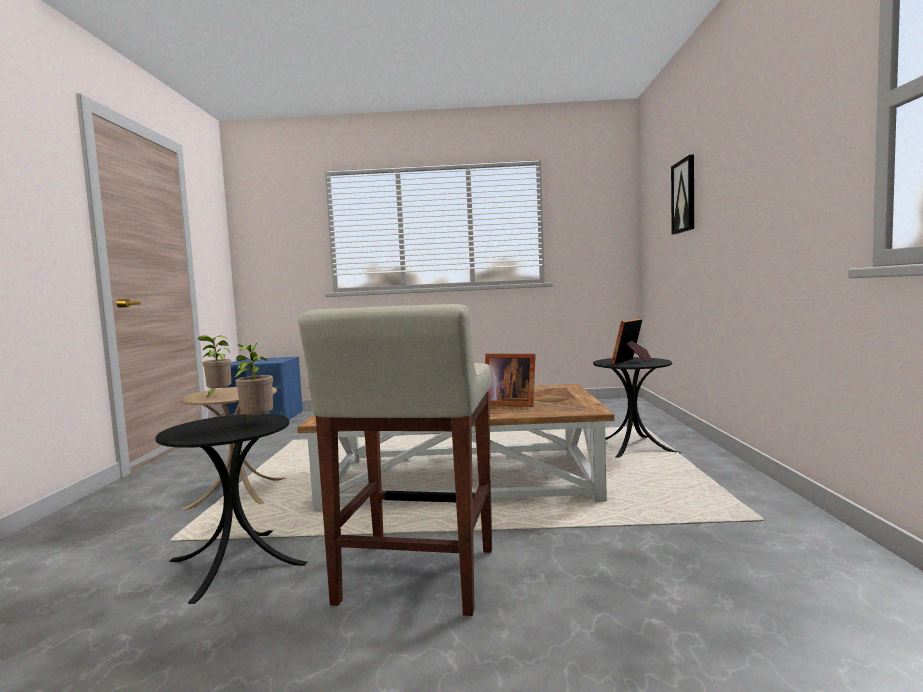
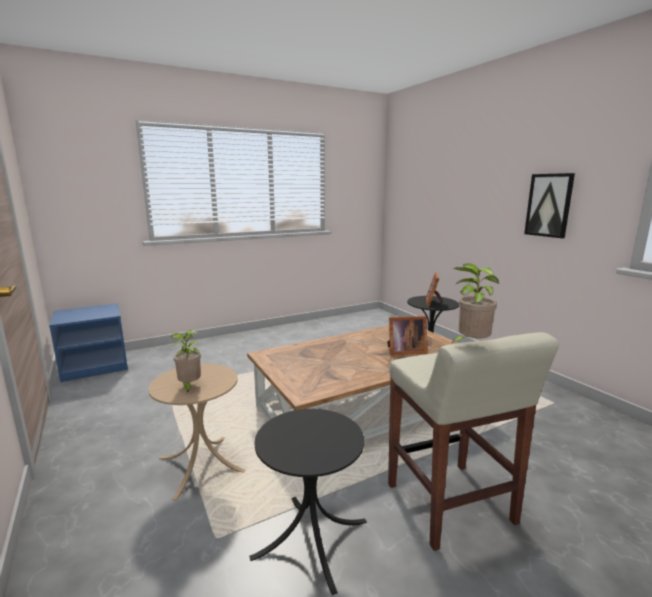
camera: 30 degrees left, 10 degrees up
(257, 423) = (328, 426): potted plant -> potted plant (470, 345)
(684, 196) = (445, 183): picture -> picture (549, 205)

